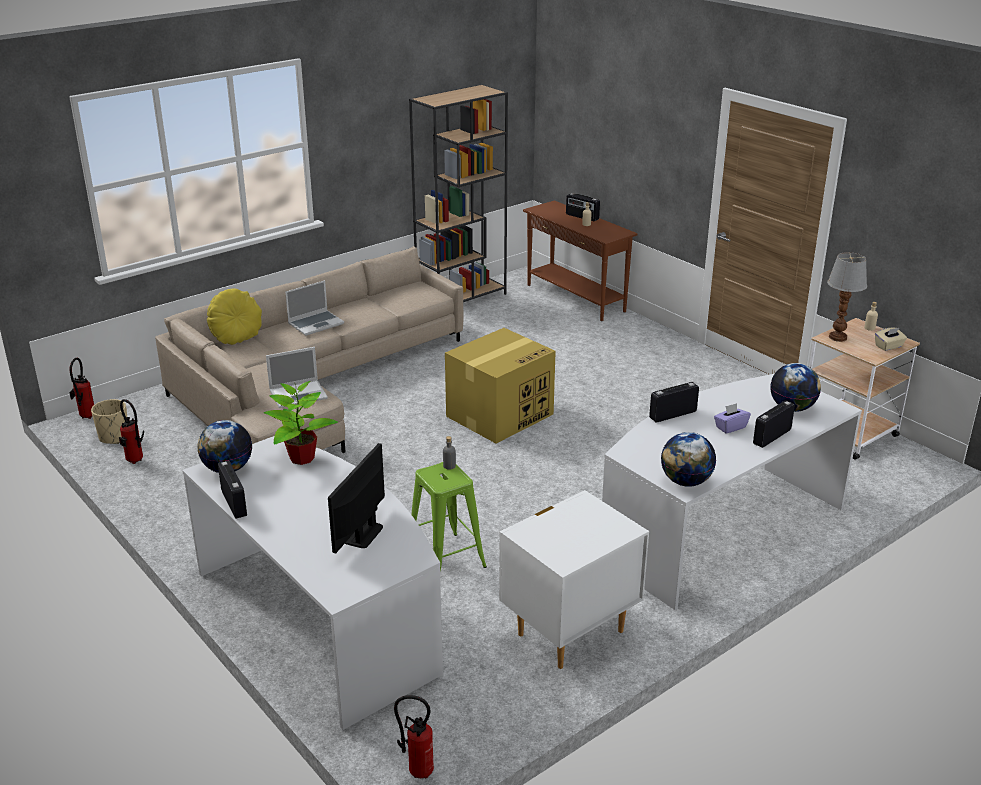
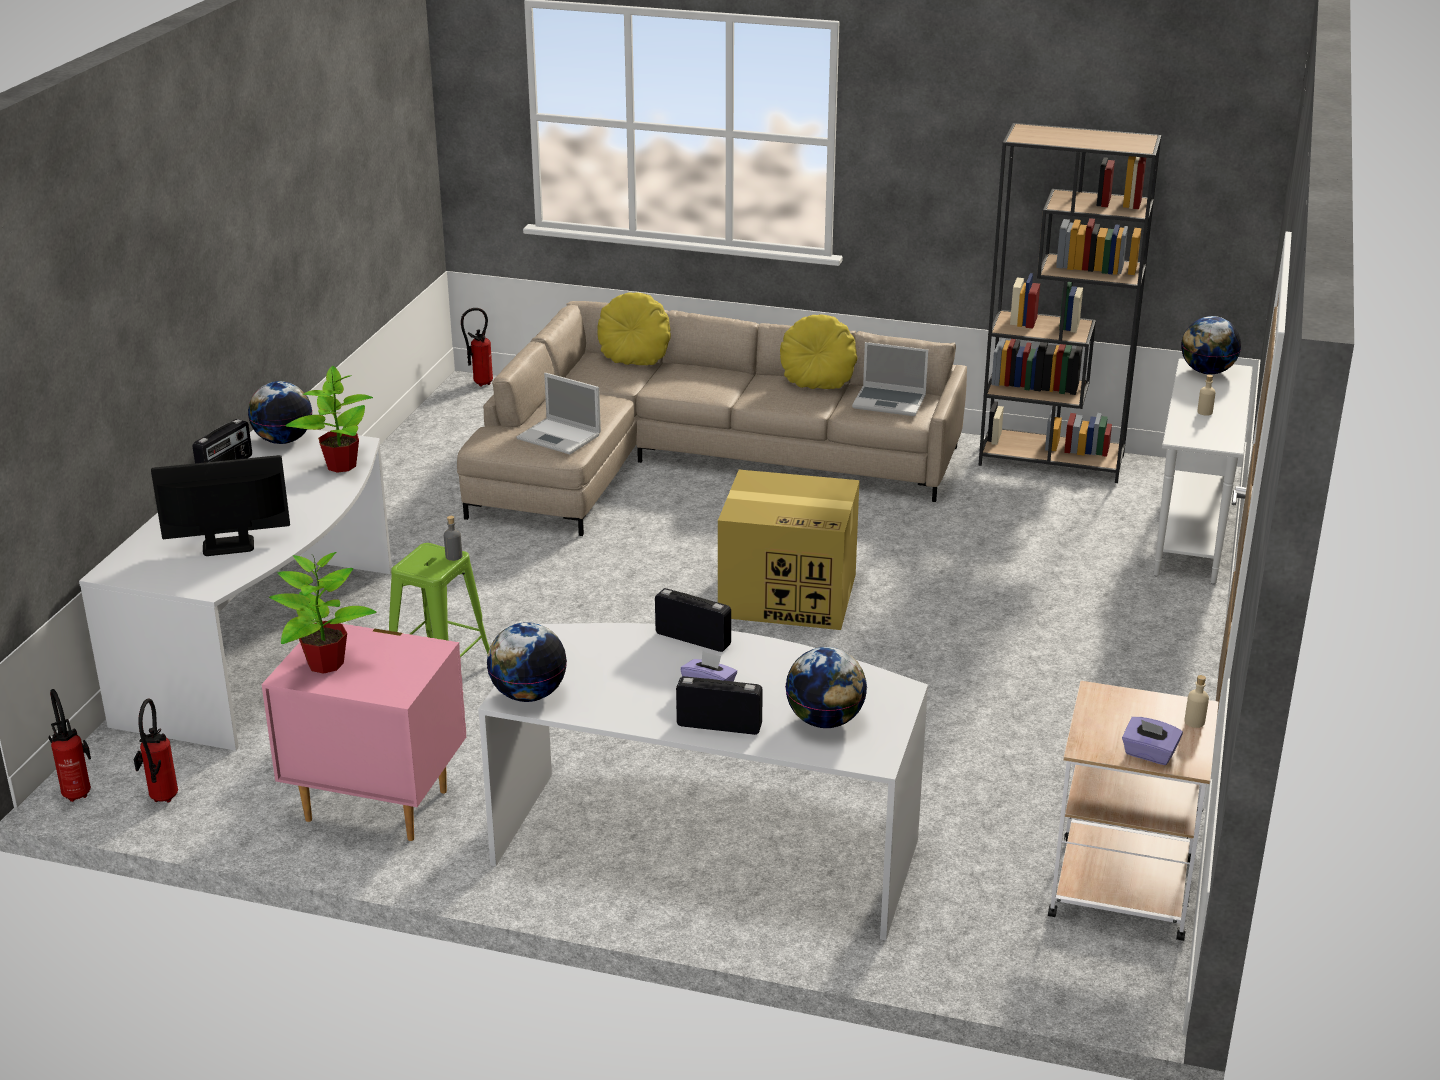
camera: 55 degrees right, 0 degrees up
(114, 437) = (462, 412): beige planter -> none
(135, 462) = (431, 441): fire extinguisher -> fire extinguisher (161, 800)
(316, 323) = (729, 383): laptop -> laptop (890, 402)
(358, 303) = (817, 384): none -> yellow pillow
(546, 209) = (1207, 371): none -> globe
(561, 545) = (324, 663): none -> potted plant
(569, 632) = (377, 804): white nightstand -> pink nightstand
(576, 298) = (1193, 534): brown console table -> white console table
(582, 217) = (1226, 401): radio -> none
(838, 337) = (1116, 702): table lamp -> none
(889, 346) = (1149, 754): beige tissue box -> purple tissue box

